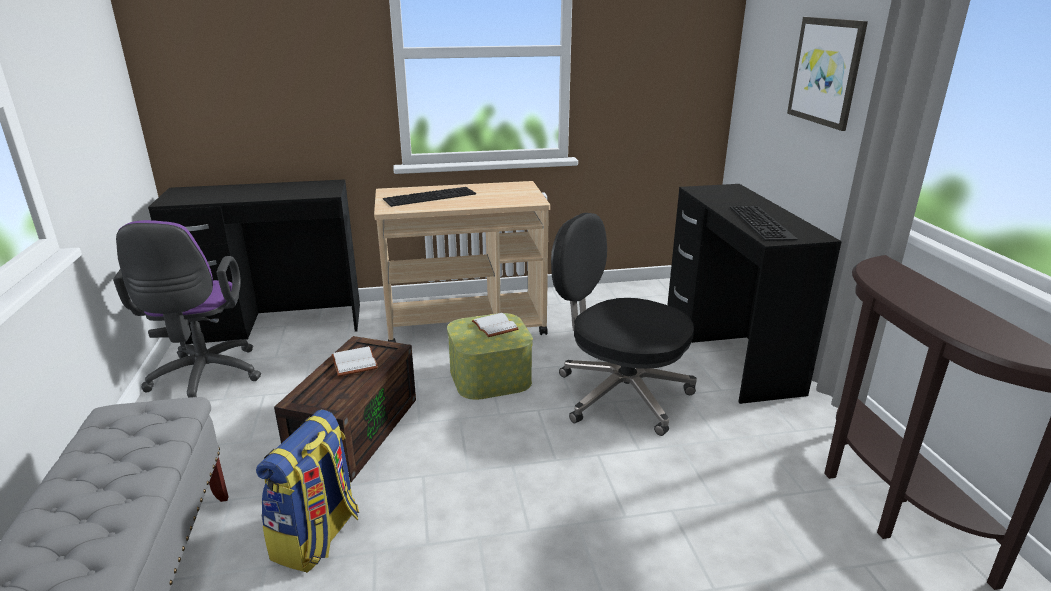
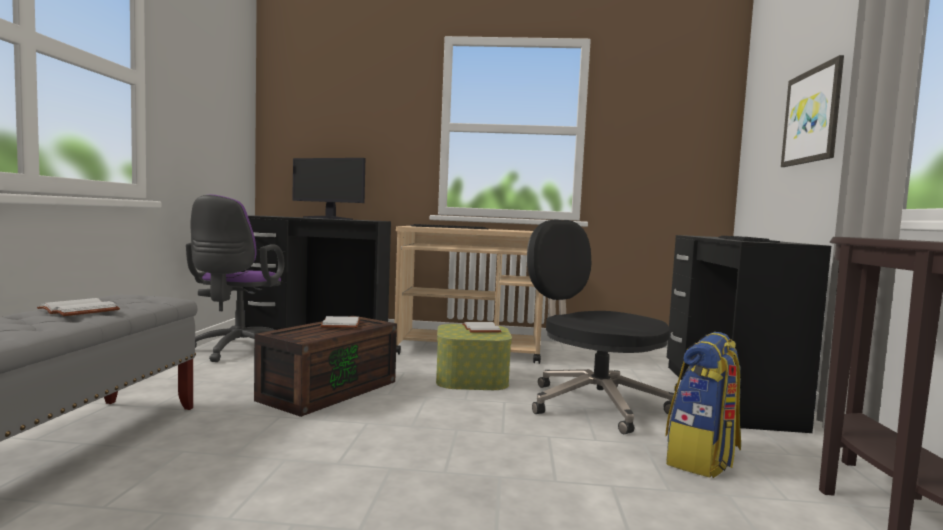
camera: 15 degrees right, 20 degrees down
(115, 472) = (81, 310): none -> white book
(268, 191) = (328, 218): none -> monitor
(317, 538) = (242, 442): backpack -> backpack (702, 459)

